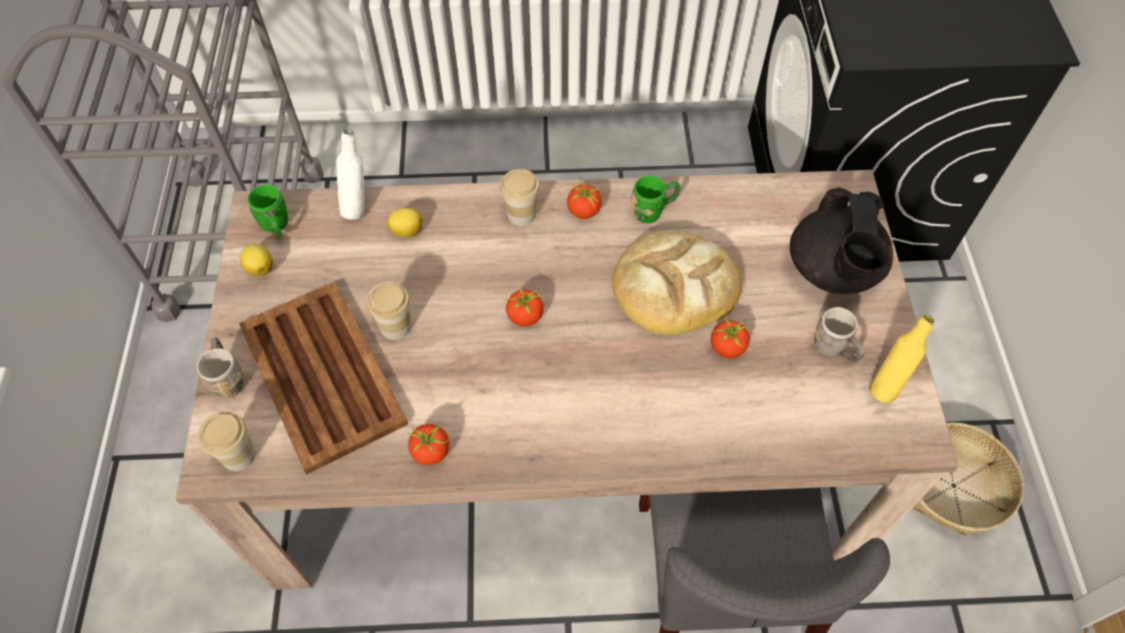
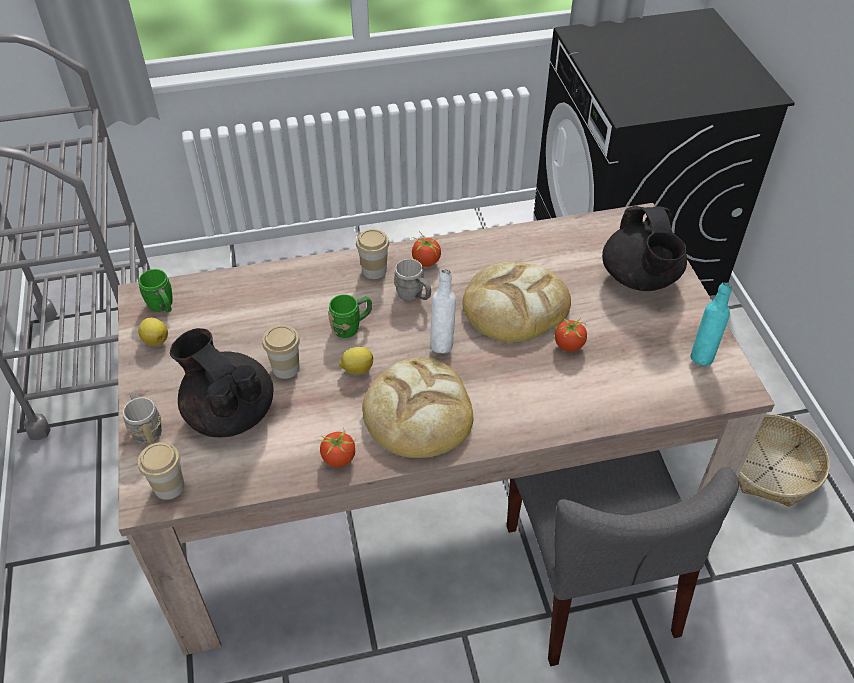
camera: 10 degrees left, 10 degrees down
(322, 373) = (229, 412): brown tray -> black teapot
(358, 207) = (231, 282): white bottle -> white bottle (442, 342)
(406, 231) = (278, 295): lemon -> lemon (357, 369)
(525, 317) = (395, 346): tomato -> none
(533, 407) = (418, 412): none -> bread
(653, 210) = (484, 253): green mug -> green mug (351, 326)
(834, 349) = (655, 334): grey mug -> grey mug (414, 296)
(885, 385) = (702, 354): yellow bottle -> turquoise bottle

